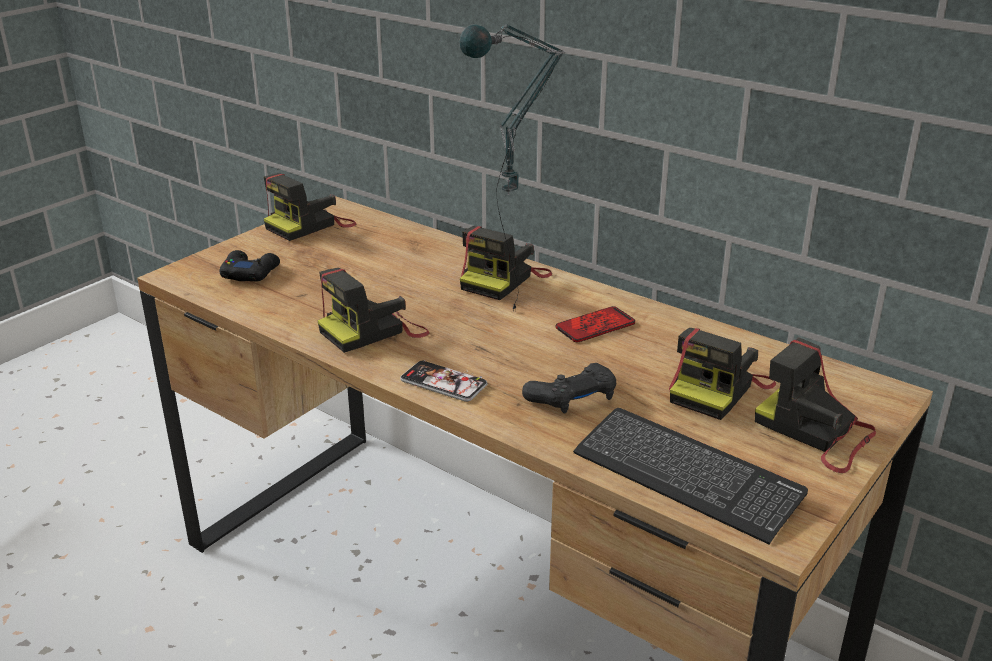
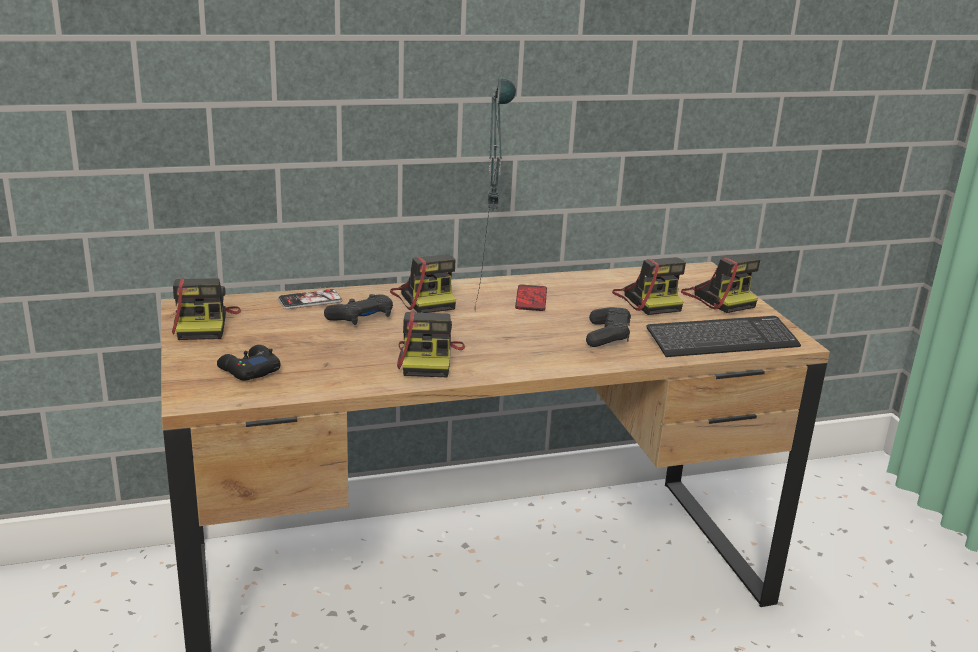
camera: 55 degrees left, 5 degrees down
(413, 272) = (361, 318): none -> black game controller
(443, 382) = (535, 362): phone -> phone (310, 300)
(816, 433) = (718, 298): camera -> camera turned 105 degrees counterclockwise

